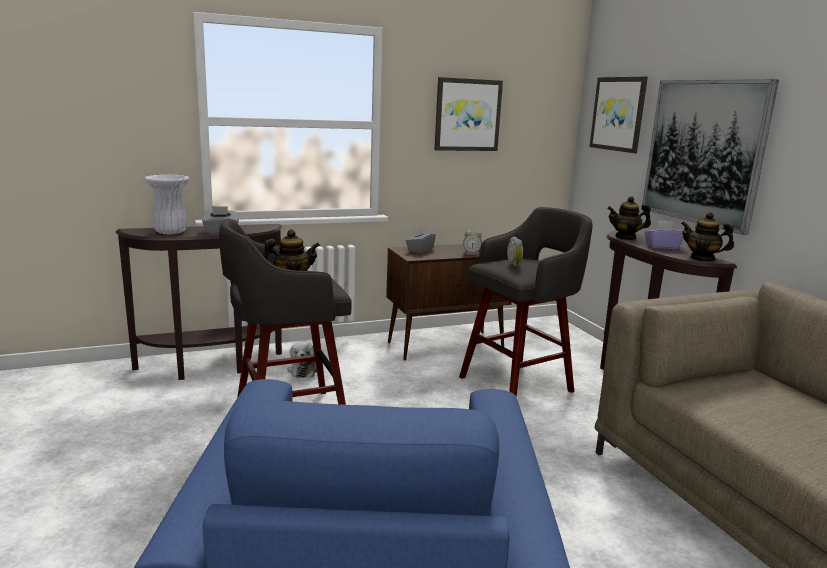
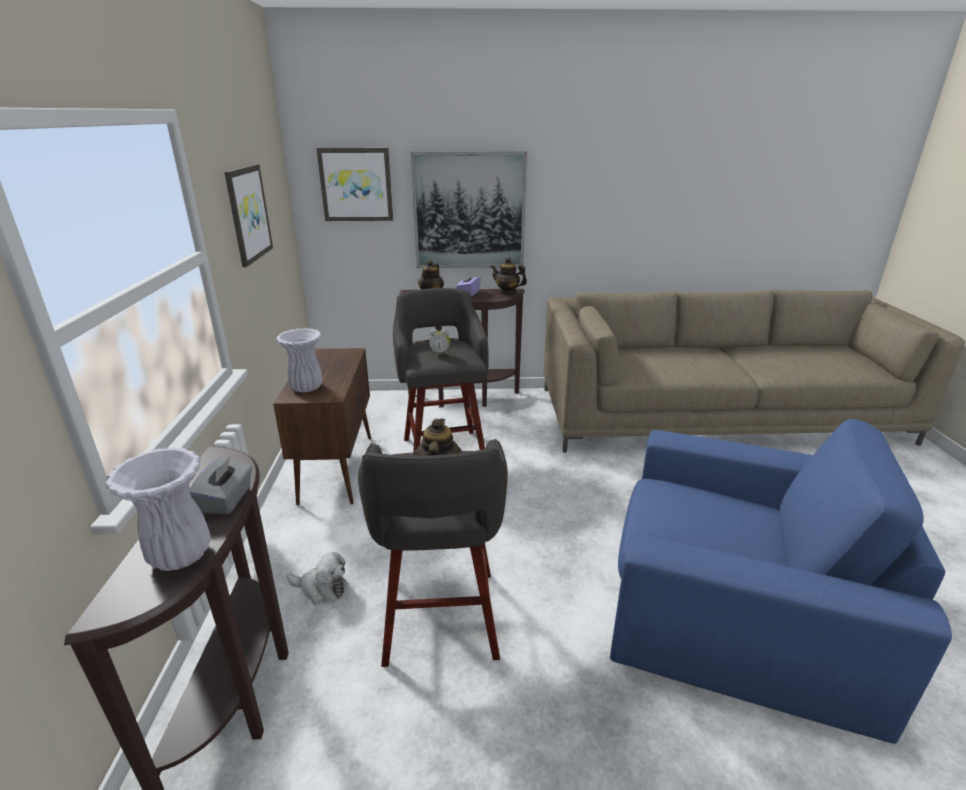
camera: 70 degrees left, 10 degrees up
(420, 250) = (307, 388): grey tissue box -> white vase
(471, 254) = (345, 365): alarm clock -> none
(702, 258) = (507, 292): teapot -> teapot turned 60 degrees clockwise

